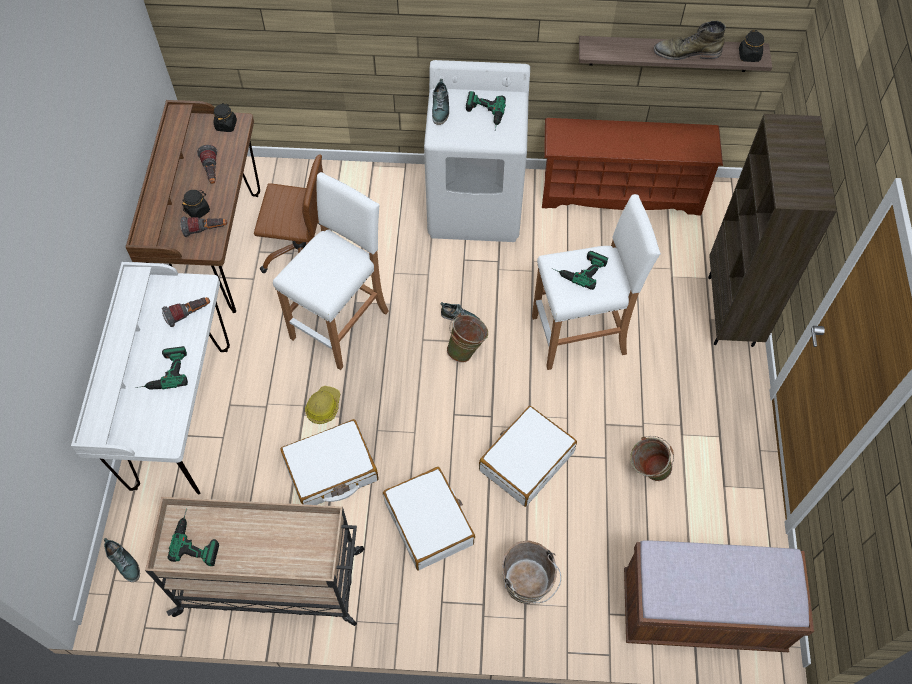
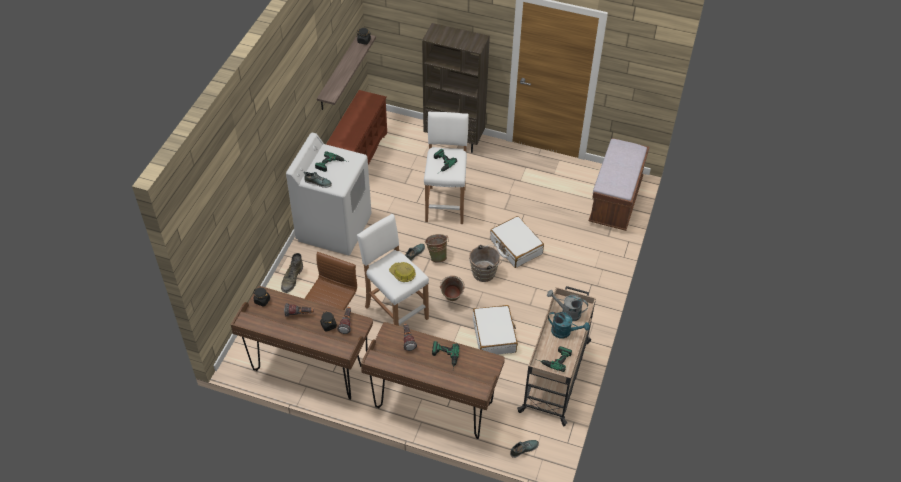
camera: 75 degrees left, 10 degrees down
(181, 417) = (433, 406): white desk -> brown desk
(258, 546) = (564, 332): none -> turquoise watering can
(302, 542) = (567, 312): none -> grey watering can
(323, 407) = (451, 332): hard hat -> hard hat (402, 274)
(429, 523) = (540, 297): white suitcase -> none
(528, 586) = (586, 263): brown bucket -> brown bucket (485, 272)
(647, 471) = (536, 200): green bucket -> green bucket (451, 300)
(686, 52) = (350, 62): green boot -> green boot (292, 279)

